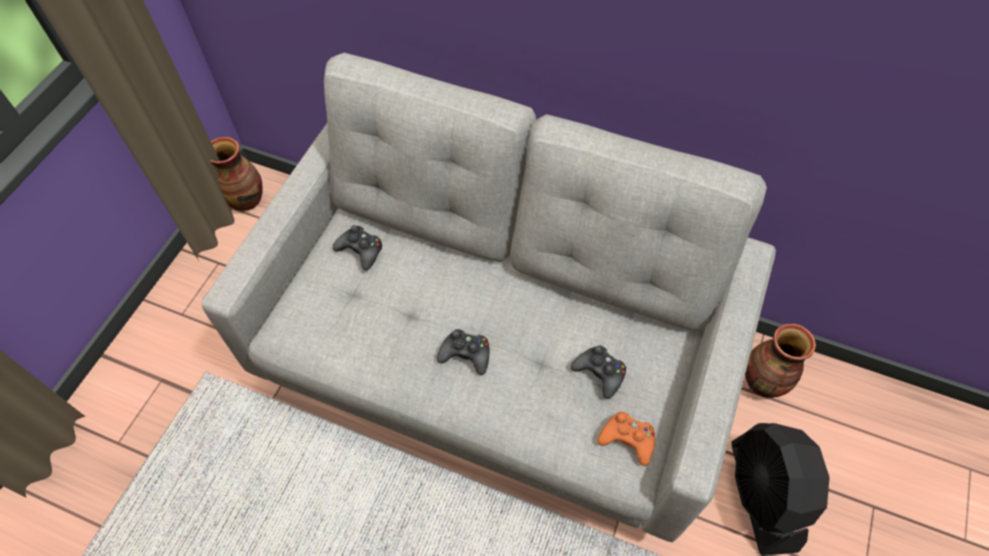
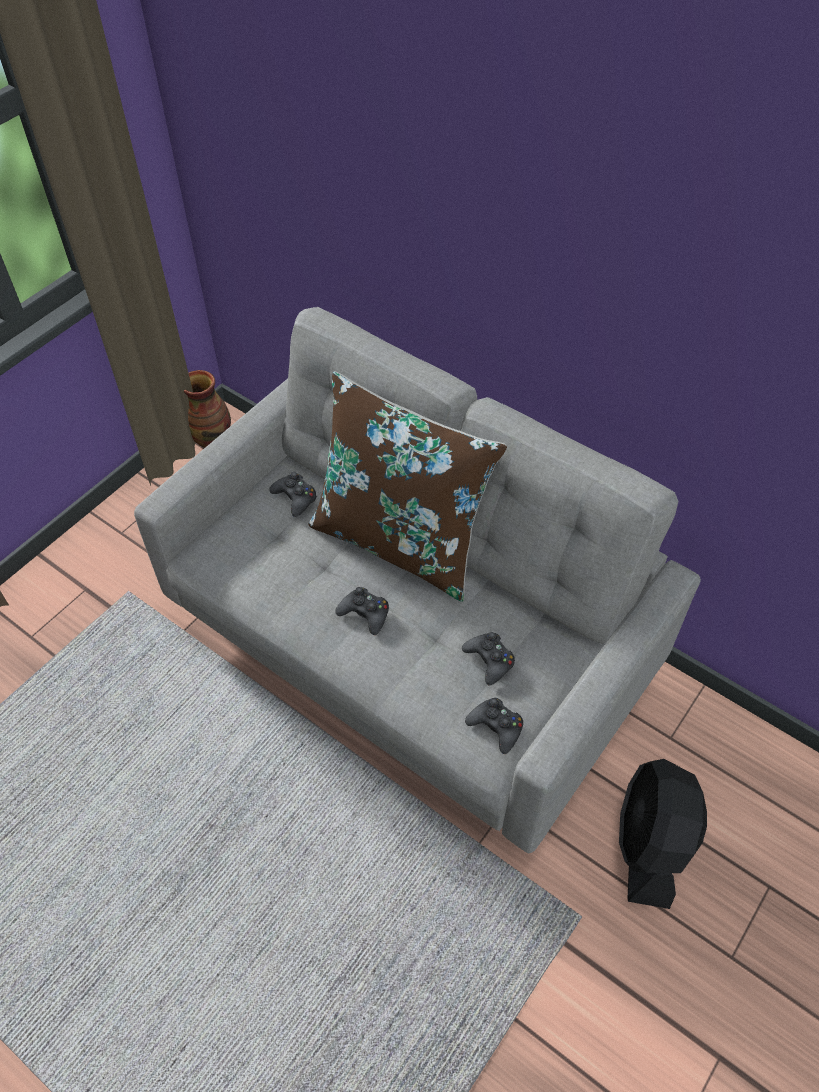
camera: 15 degrees right, 5 degrees down
(477, 272) = (400, 541): none -> brown pillow
(627, 439) = (496, 727): orange game controller -> black game controller
(763, 382) = (688, 733): vase -> none

